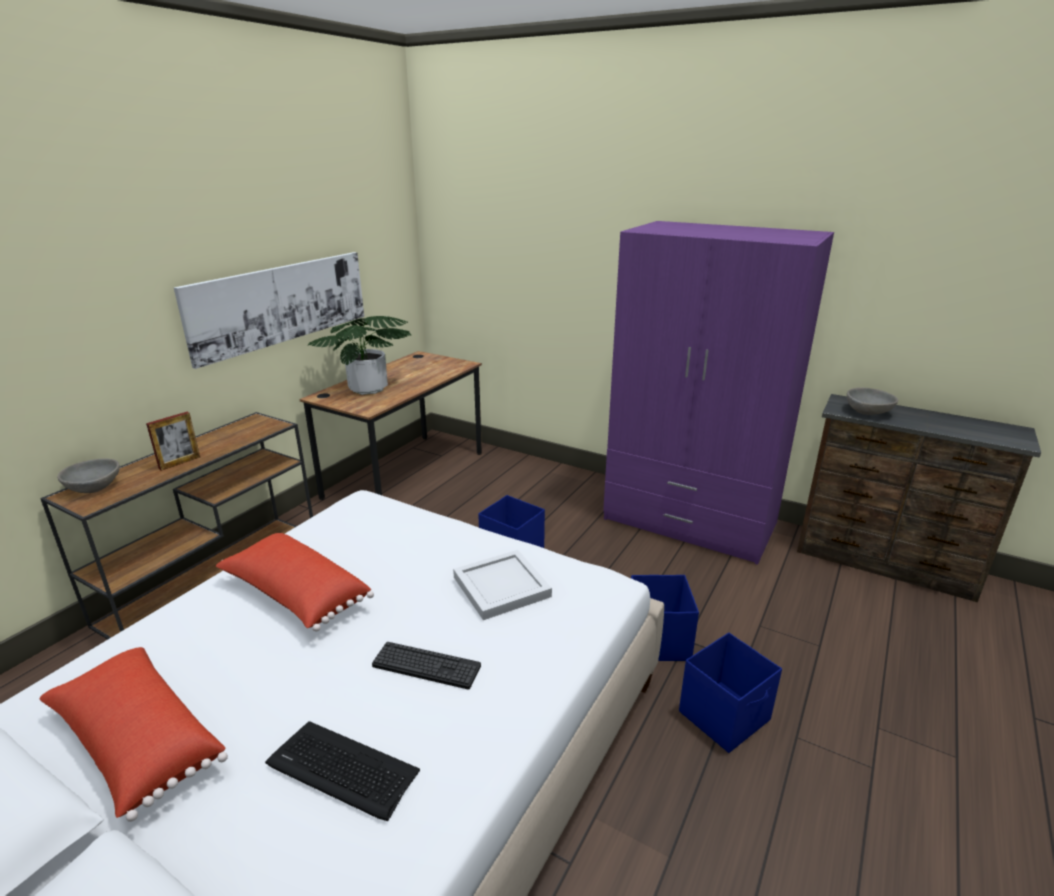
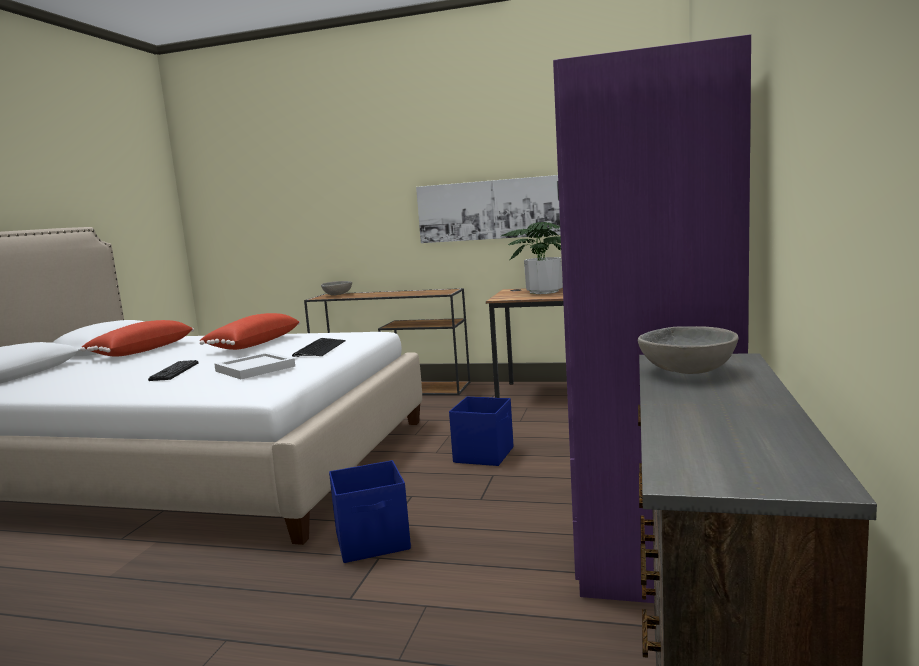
camera: 75 degrees right, 15 degrees down
(180, 463) = (375, 295): picture frame -> none
(342, 770) = (100, 374): keyboard -> keyboard (319, 349)
(725, 716) = (260, 590): blue storage box -> none

